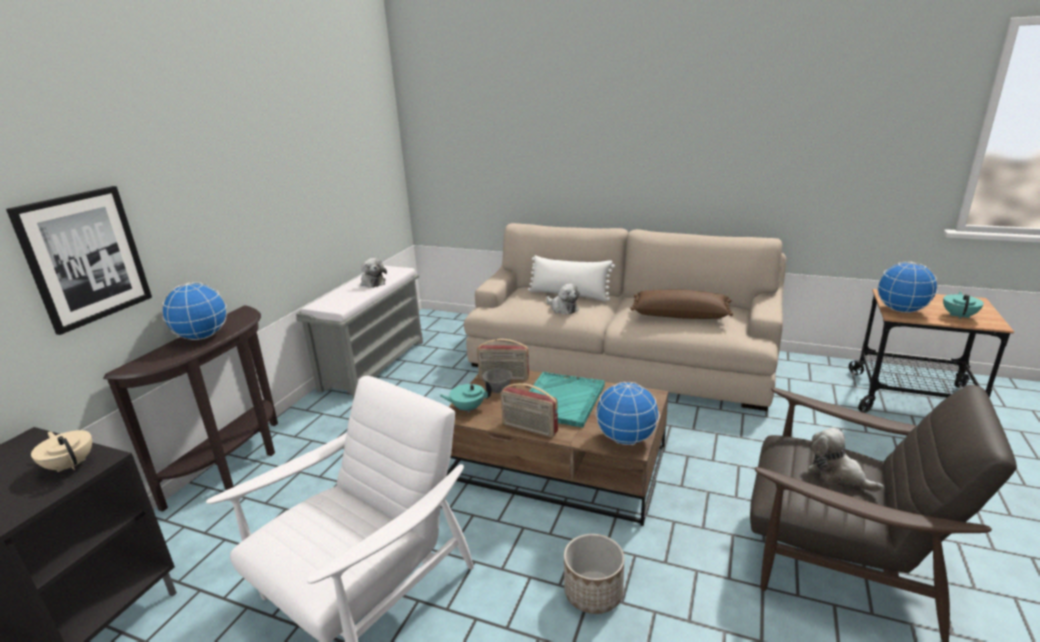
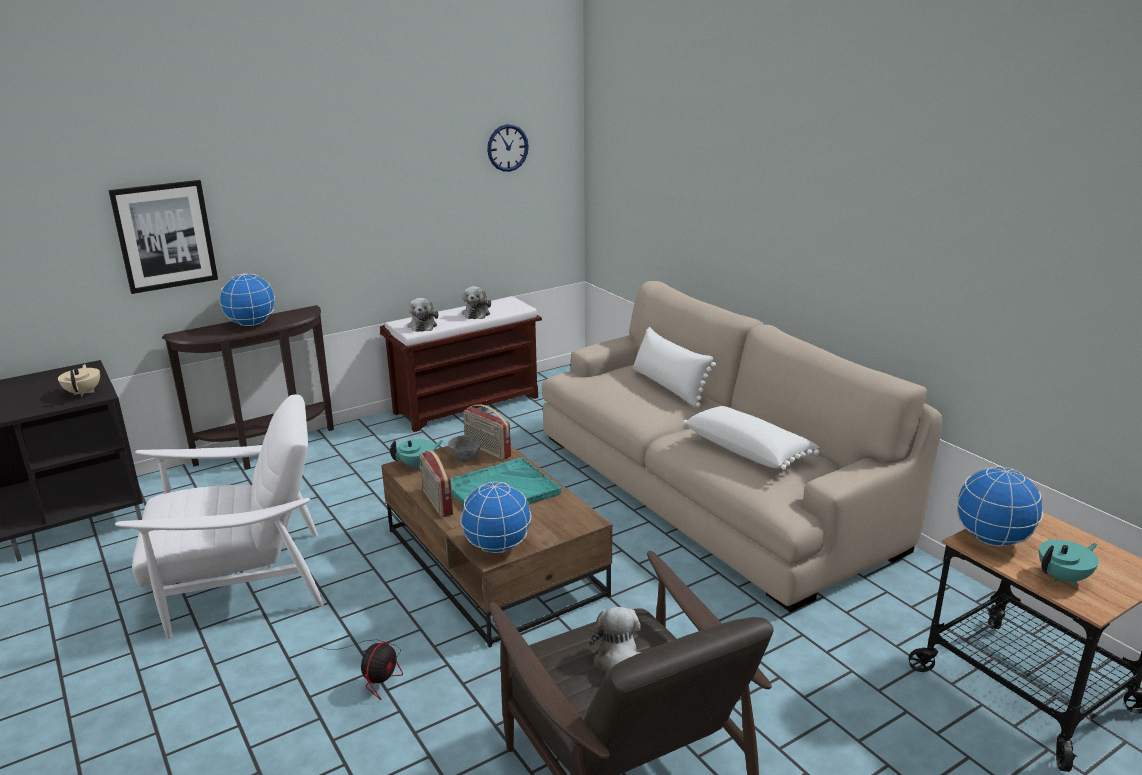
camera: 35 degrees right, 0 degrees up
(357, 136) = (507, 148): none -> wall clock
(374, 364) = (467, 404): grey bench -> brown bench
(467, 408) = (418, 465): turquoise teapot -> turquoise teapot turned 120 degrees clockwise
(563, 308) = (636, 400): plush toy -> plush toy (422, 325)
(594, 593) = (376, 672): planter -> fan
(680, 315) = (749, 450): brown pillow -> white pillow

